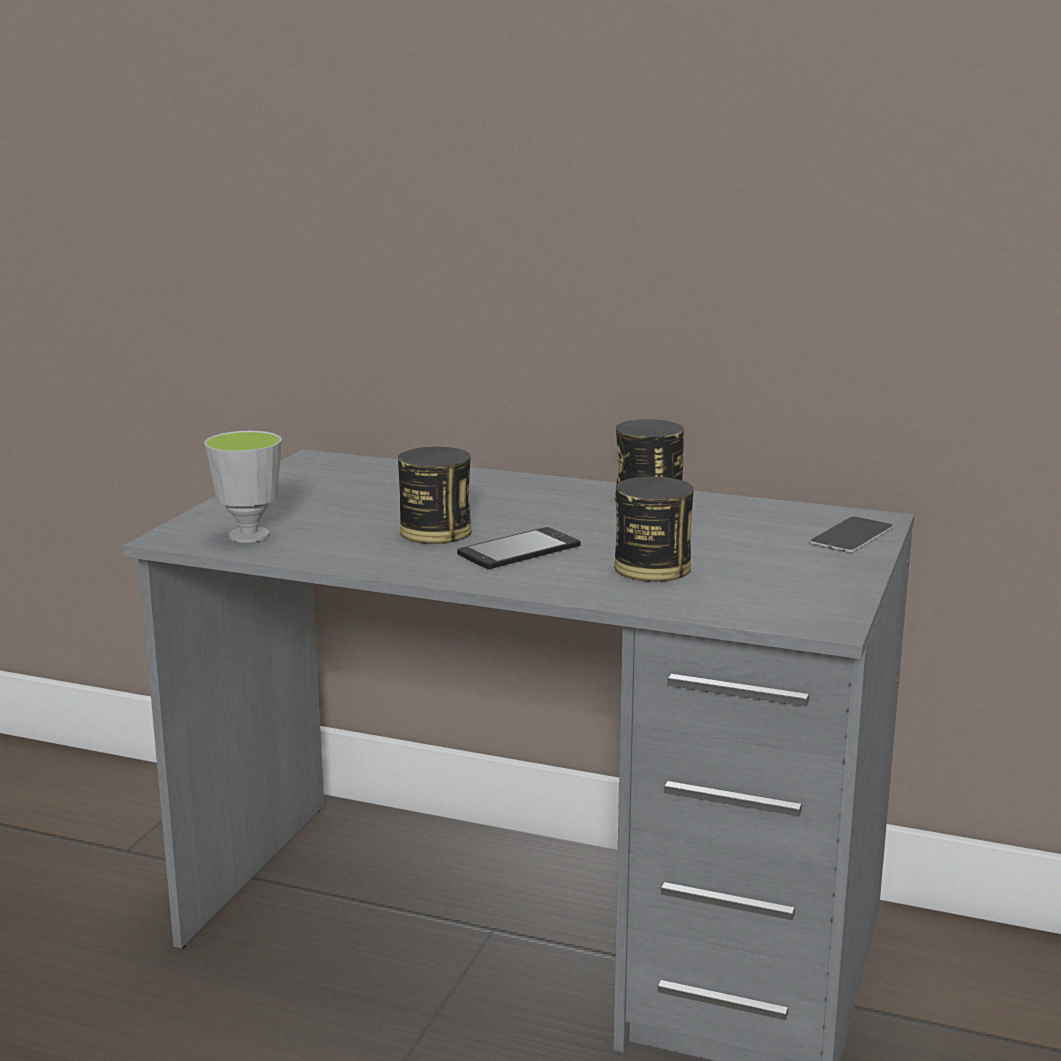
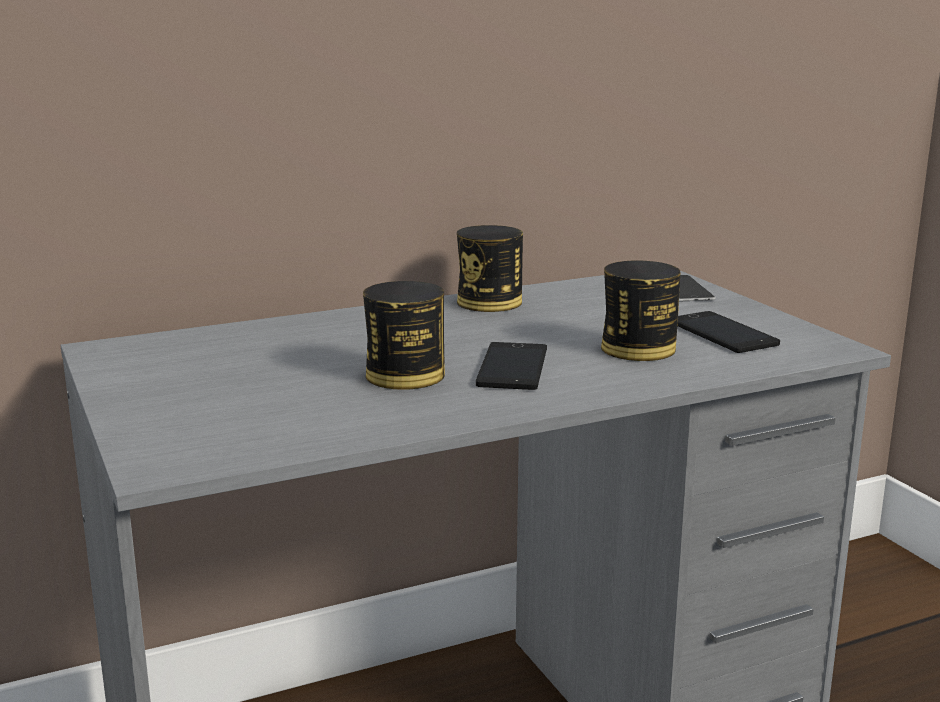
camera: 45 degrees left, 0 degrees up
(249, 535) = (240, 436): cup -> none
(761, 580) = (722, 333): none -> phone

